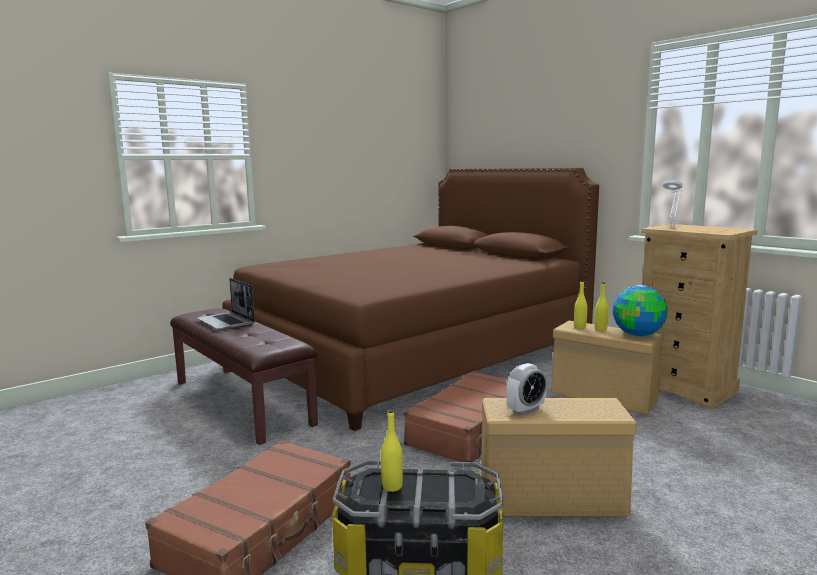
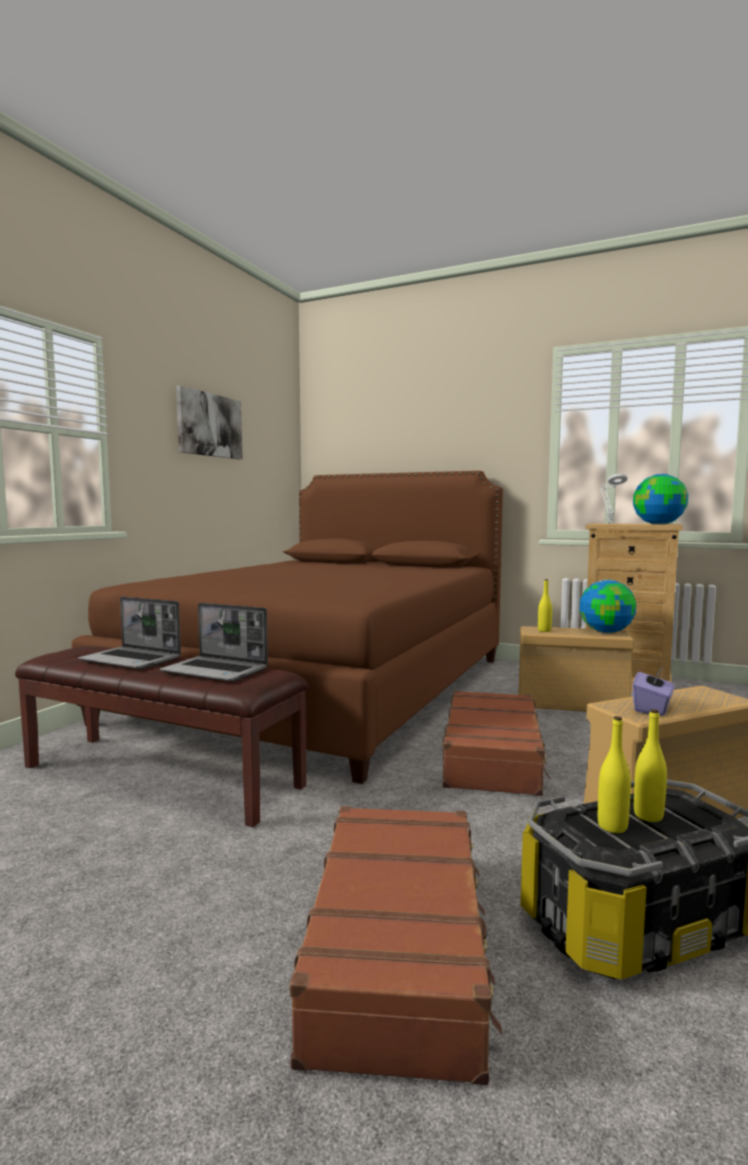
camera: 25 degrees left, 5 degrees down
(260, 337) = (216, 671): none -> laptop
(344, 136) = (209, 425): none -> picture
(525, 410) = (652, 708): alarm clock -> purple tissue box
(600, 329) = (566, 631): yellow bottle -> yellow bottle (648, 816)
(719, 231) = (659, 524): none -> globe

